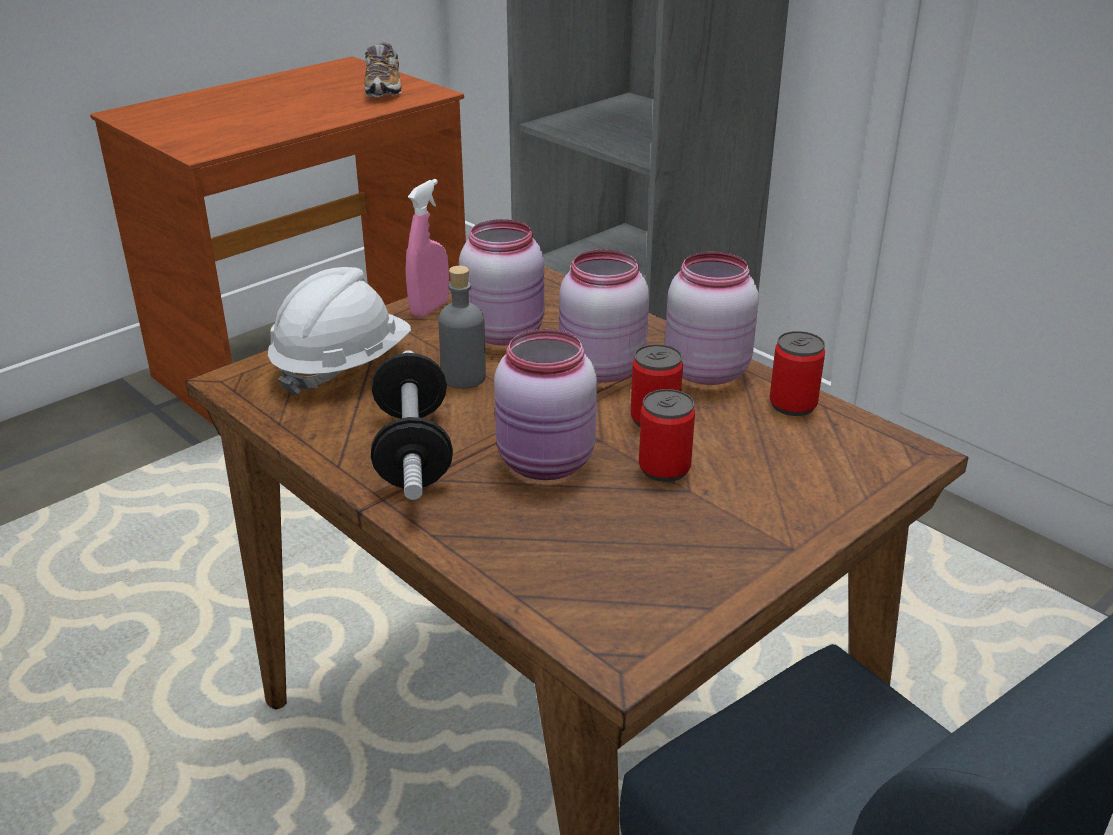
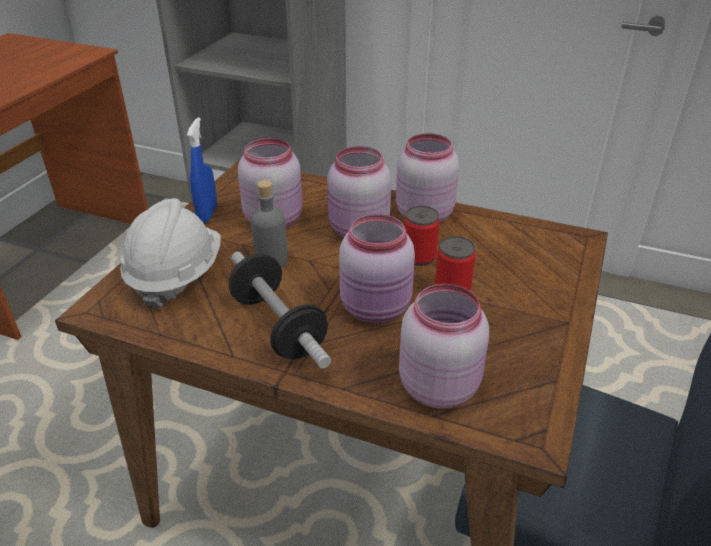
camera: 25 degrees left, 5 degrees up
(384, 89) = (54, 55): shoe -> none
(430, 309) = (207, 214): pink spray bottle -> blue spray bottle
(550, 566) = (438, 385): none -> pink jar
(793, 405) = (491, 224): can -> none

